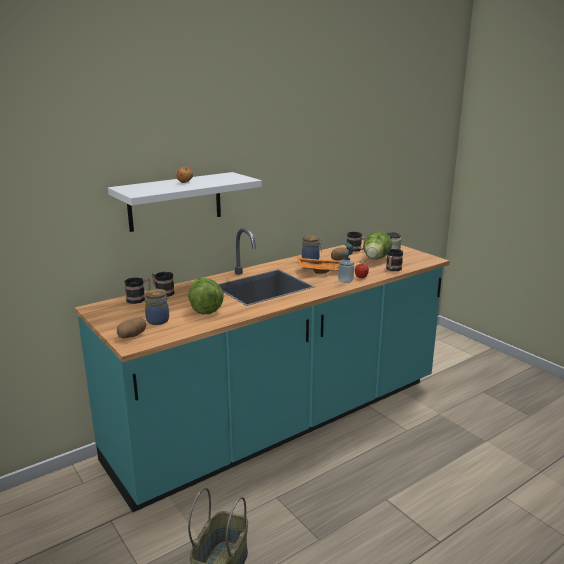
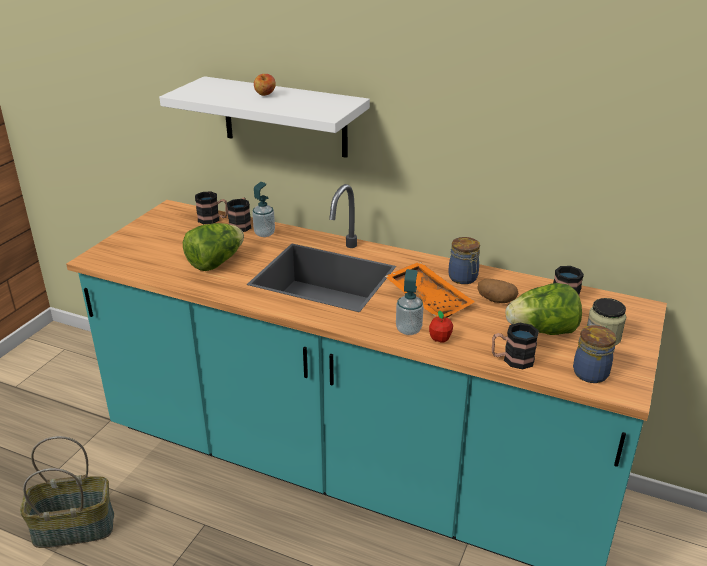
camera: 60 degrees right, 10 degrees up
(132, 336) = (115, 251): potato -> none
(157, 320) = (163, 249): jar -> jar (591, 372)
(187, 289) = (264, 233): none -> soap dispenser

